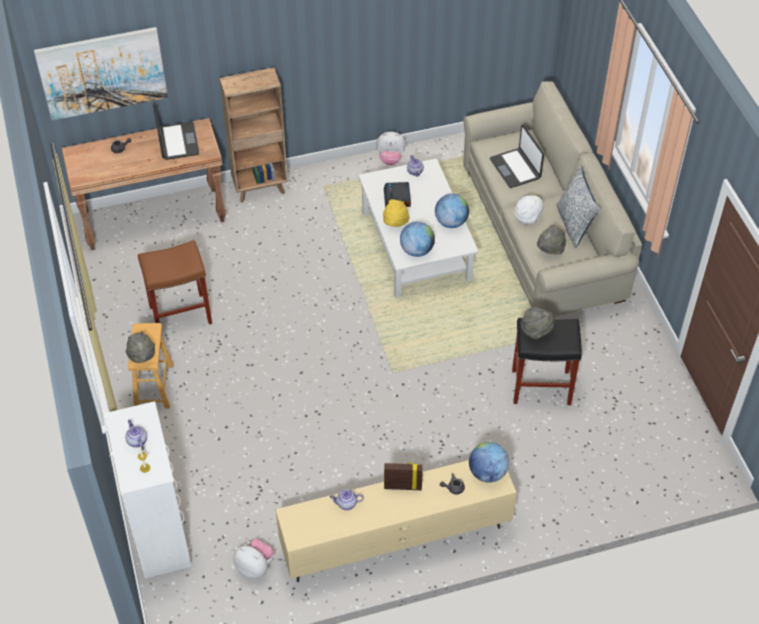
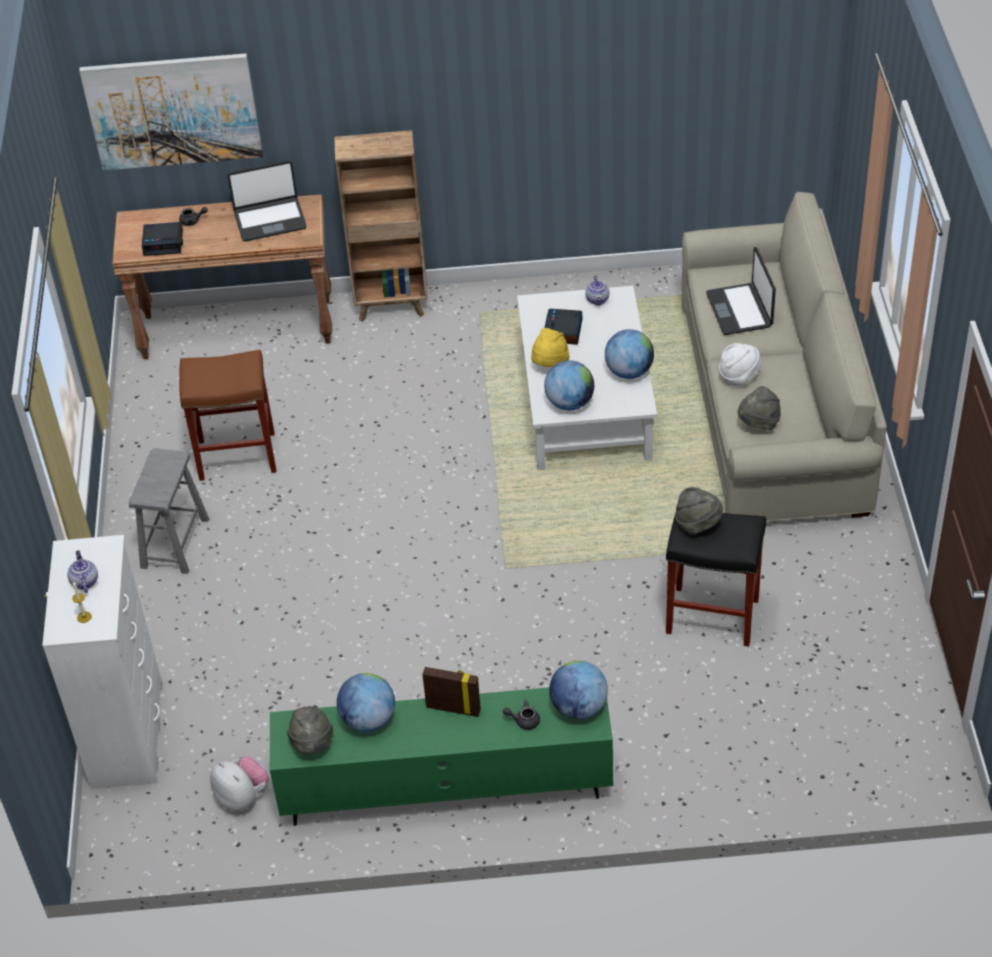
camera: 15 degrees right, 5 degrees down
(104, 168) = (164, 243): none -> alarm clock
(142, 357) = (151, 492): grey hat -> grey hat (312, 744)
(153, 386) = (174, 543): brown stool -> grey stool
(177, 142) = (270, 220): laptop -> laptop turned 75 degrees clockwise
(346, 504) = (368, 719): teapot -> globe
(390, 159) = (582, 287): plush toy -> none
(395, 538) = (446, 789): beige tv stand -> green tv stand
(574, 224) = (804, 394): pillow -> none

